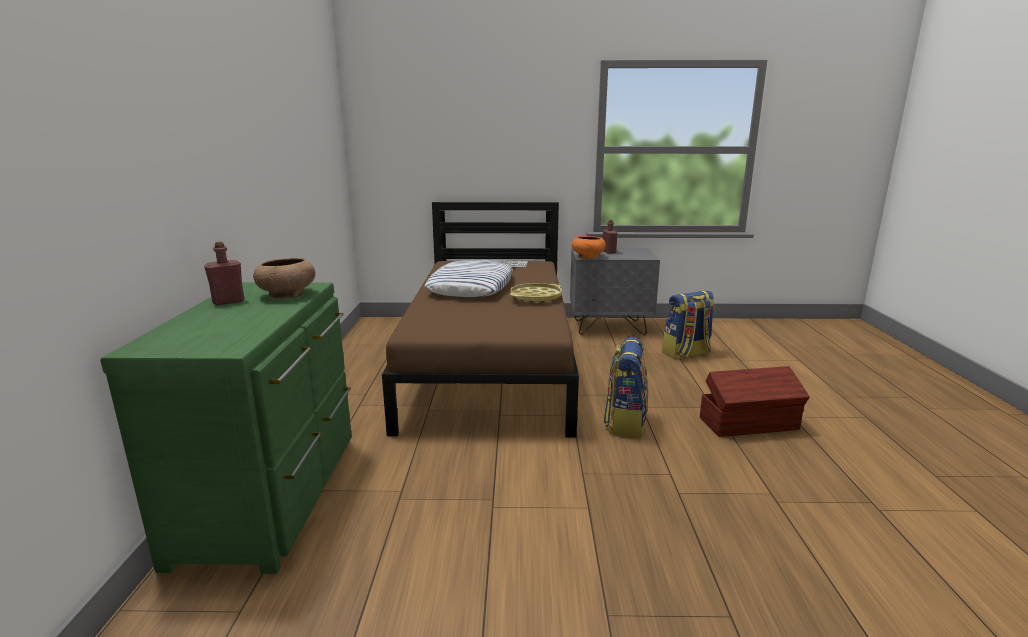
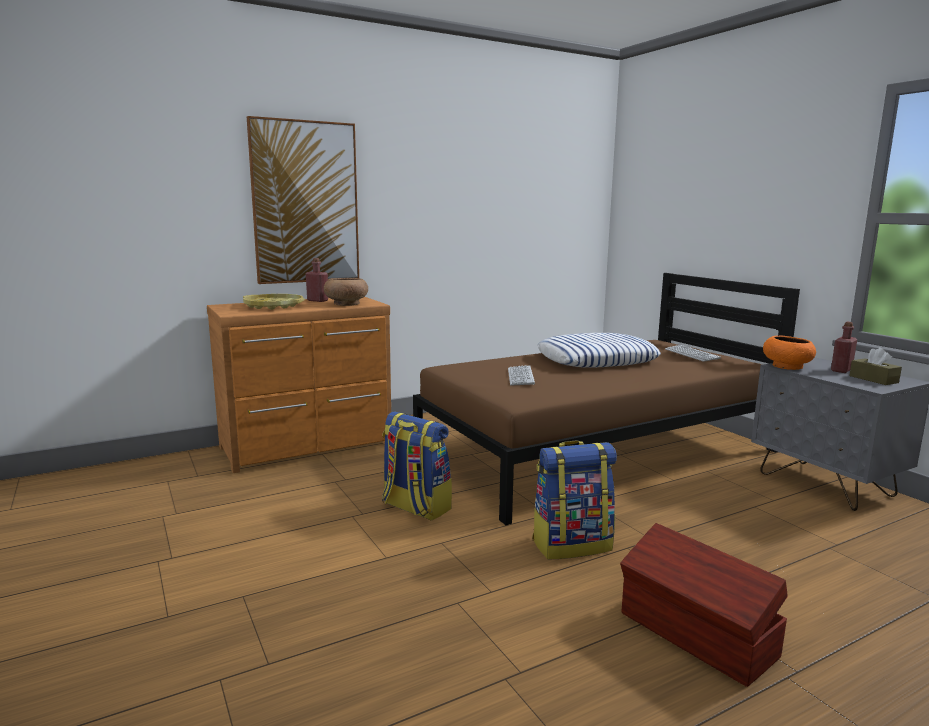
camera: 60 degrees right, 5 degrees down
(169, 162) = (305, 203): none -> picture
(275, 495) = (308, 447): green dresser -> brown dresser
(482, 317) = (520, 377): none -> keyboard
(536, 297) = (613, 381): yellow tray -> yellow tray (274, 306)
(632, 253) = (873, 379): none -> brown tissue box
(686, 354) = (851, 552): backpack -> backpack (415, 507)

